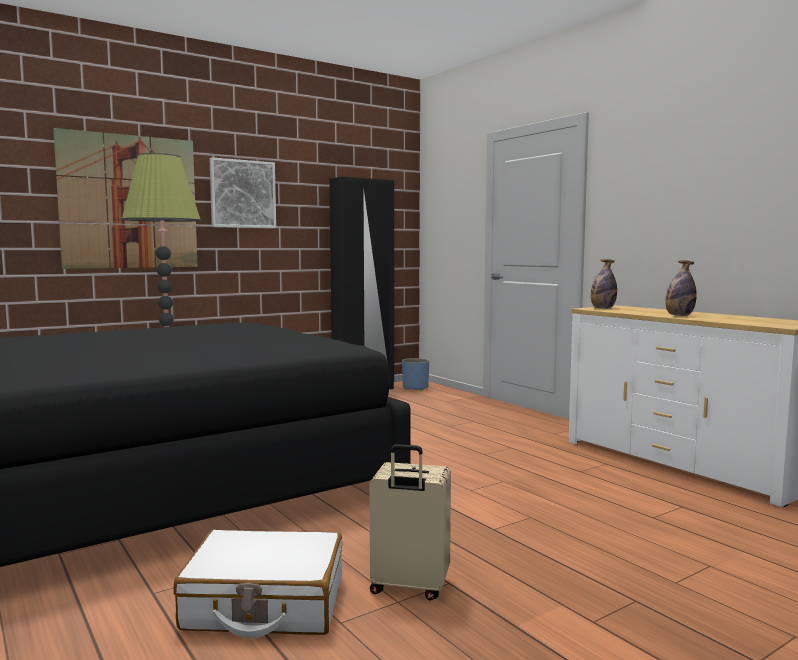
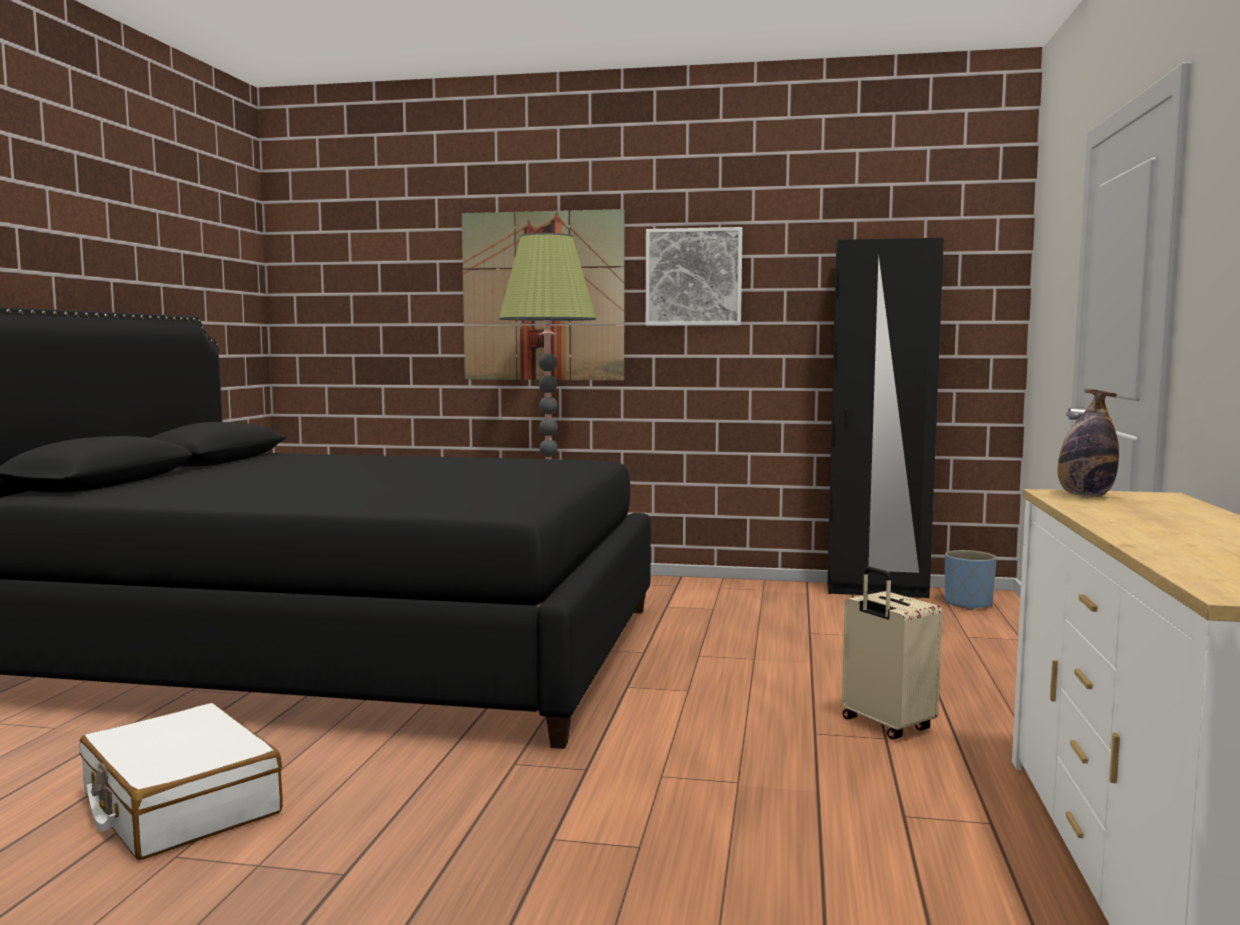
camera: 45 degrees right, 0 degrees up
(409, 587) = (302, 857): beige suitcase -> beige suitcase (885, 725)
(679, 315) = (1141, 531): bottle -> none

